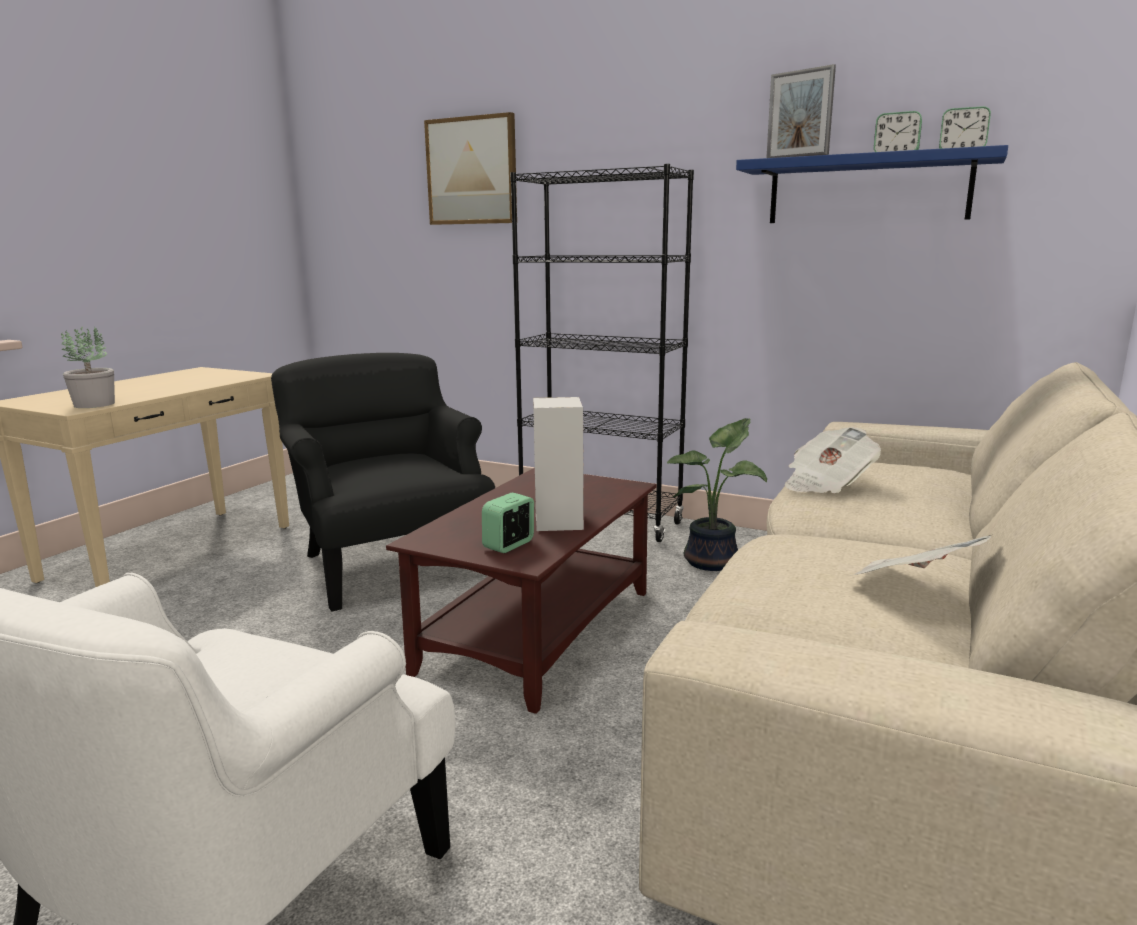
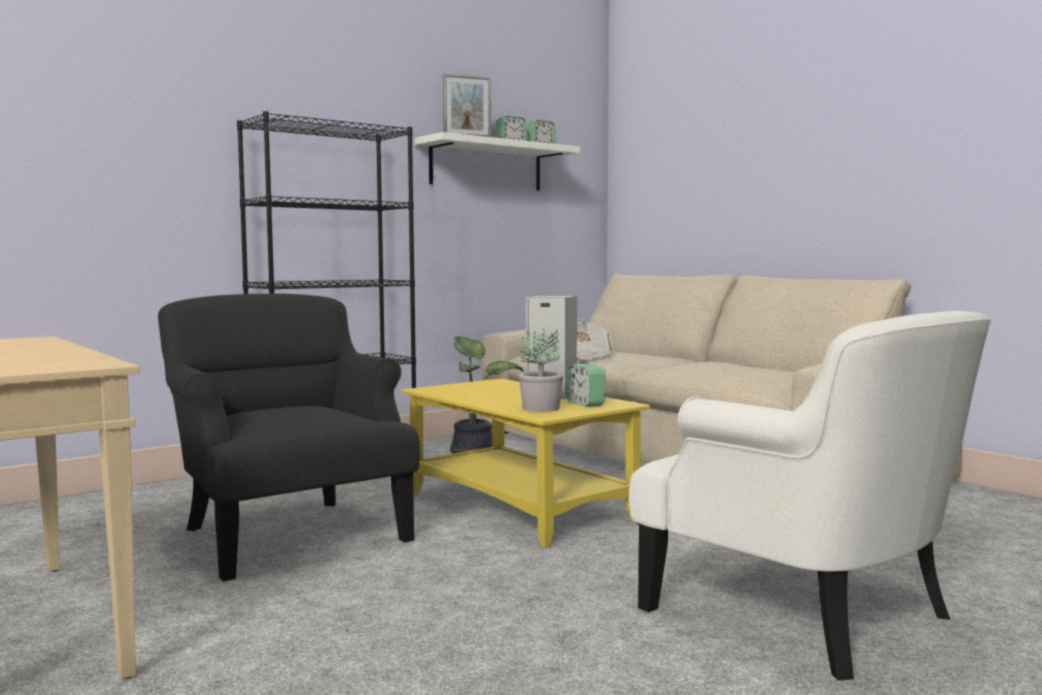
camera: 65 degrees left, 10 degrees down
(95, 404) = (77, 361): potted plant -> potted plant (541, 408)
(390, 563) = (289, 534): black armchair -> black armchair turned 60 degrees clockwise
(472, 171) = (128, 100): picture -> none
(538, 631) = (520, 507): brown coffee table -> yellow coffee table
(867, 190) = (486, 166): blue shelf -> white shelf
(912, 588) = (753, 365): newspaper -> none

